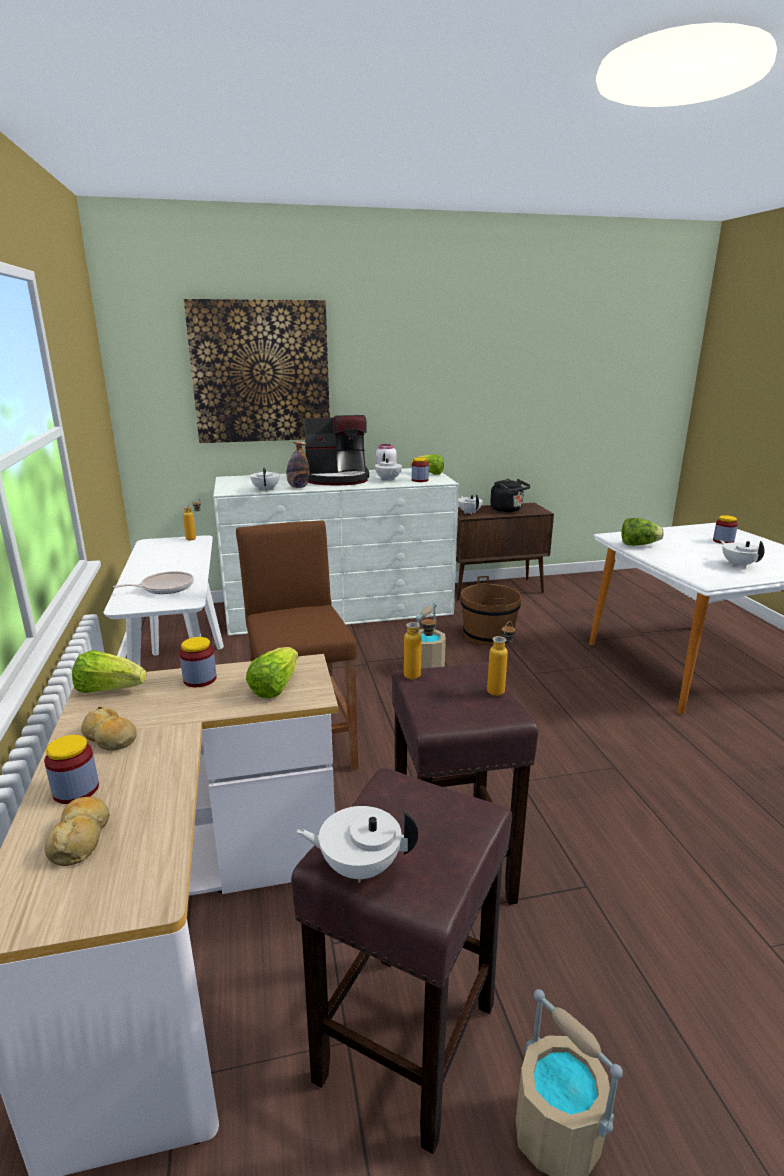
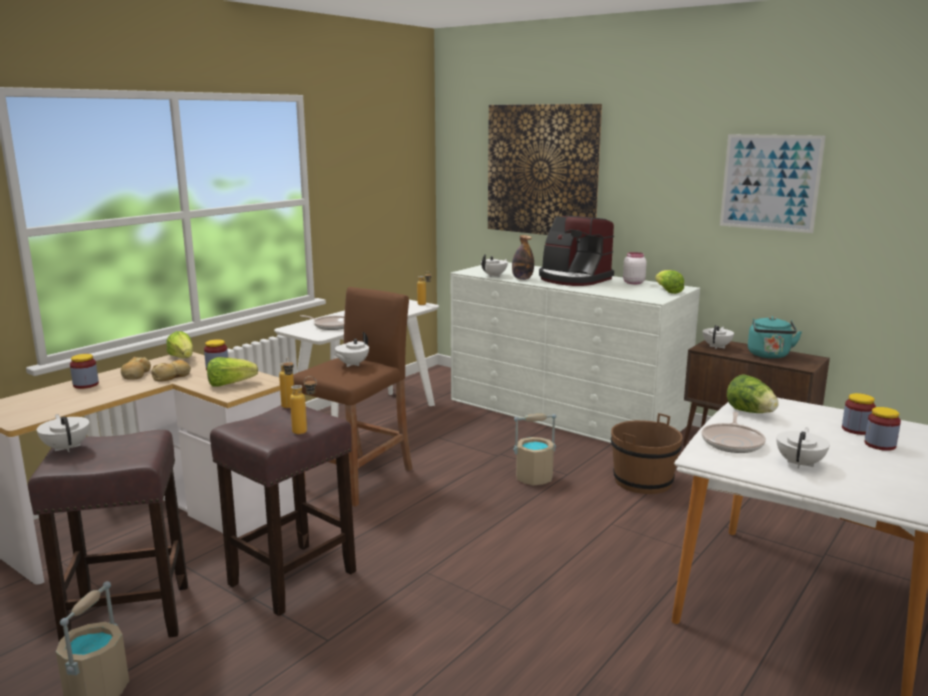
camera: 50 degrees right, 5 degrees down
(81, 838) = (51, 398): bread -> bread (172, 376)
(388, 480) = (611, 288): white teapot -> white teapot (352, 364)
(420, 480) = (637, 294): jar -> jar (856, 429)
(483, 370) = (770, 182): none -> picture
(508, 510) = (769, 355): black kettle -> turquoise kettle
(686, 565) = (733, 442): none -> frying pan

